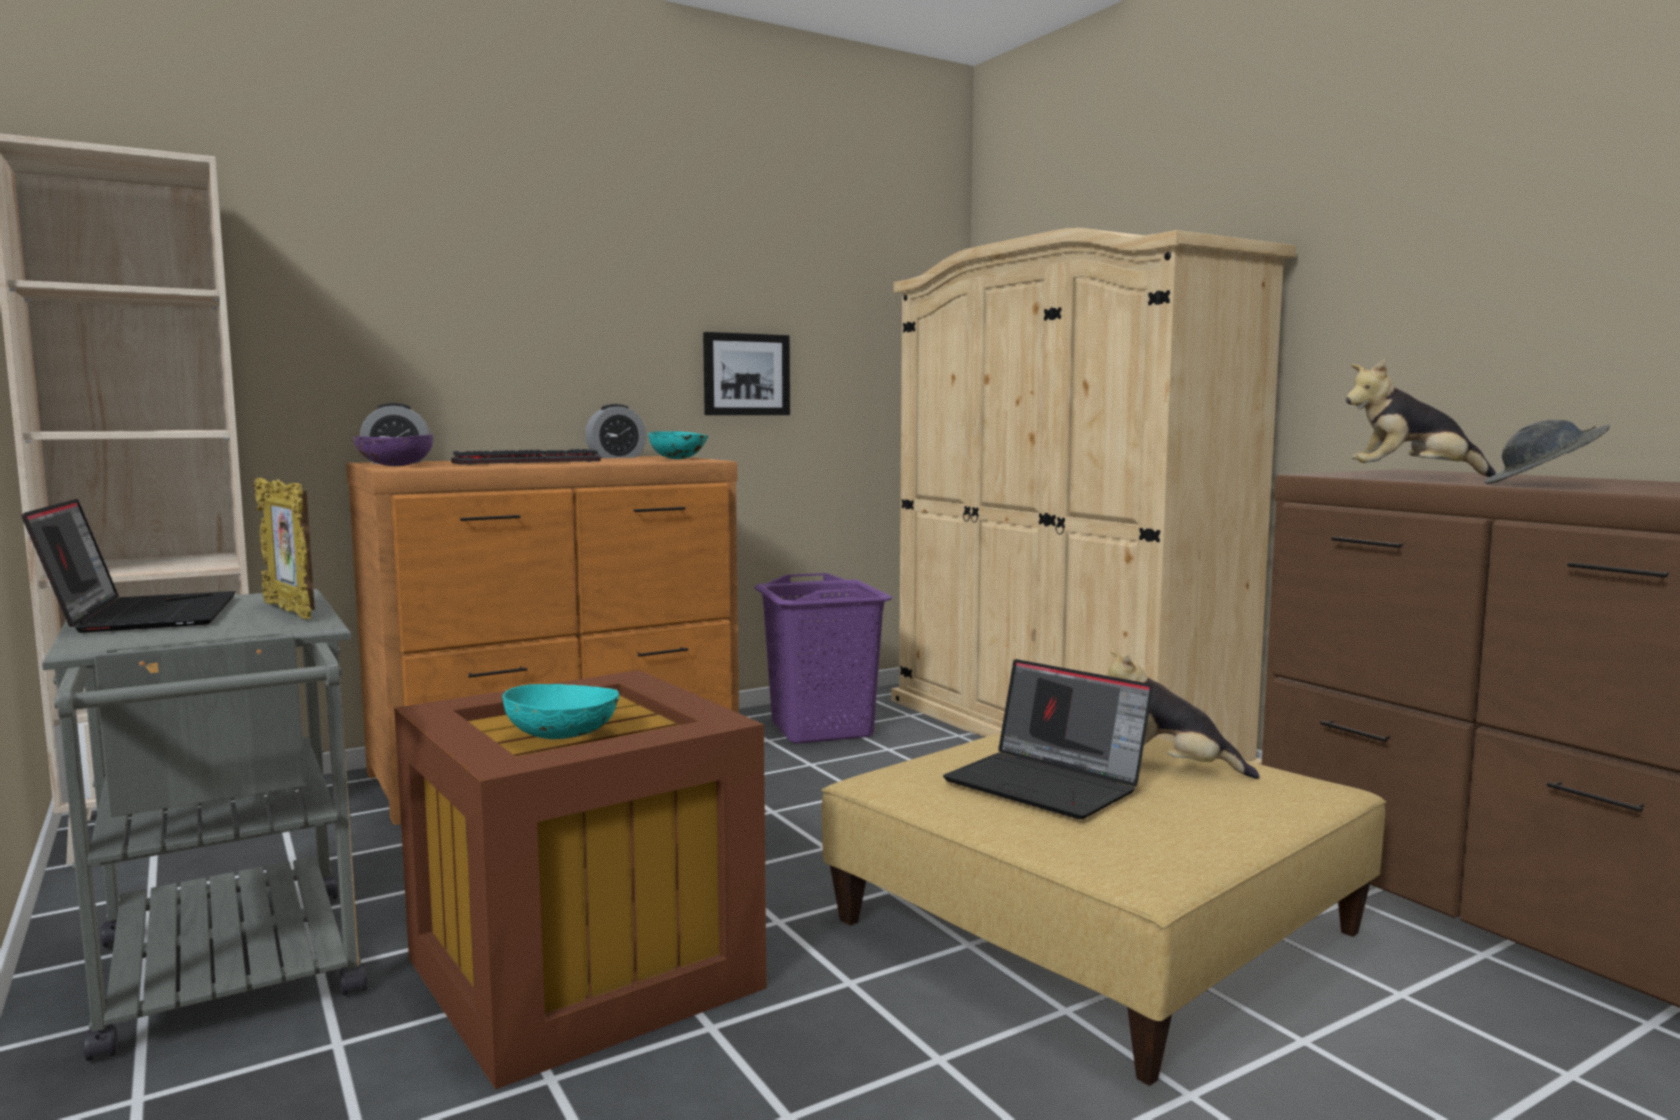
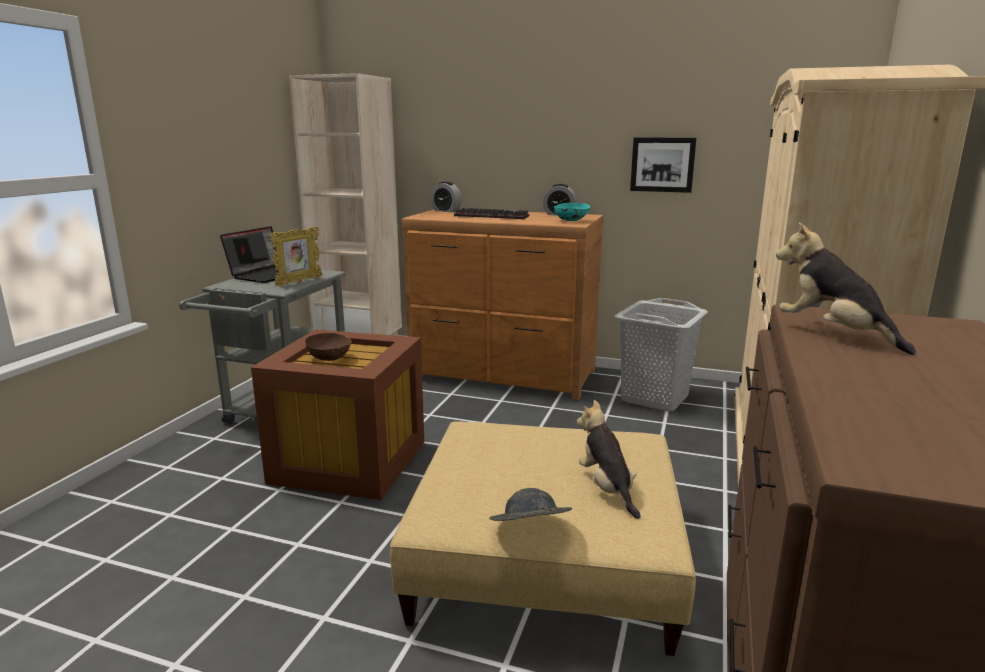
camera: 50 degrees right, 10 degrees up
(289, 612) = (298, 282): picture frame -> picture frame turned 150 degrees counterclockwise
(394, 466) = (427, 214): purple bowl -> none
(563, 736) = (330, 358): turquoise bowl -> brown bowl
(822, 729) = (655, 398): purple laundry basket -> grey laundry basket
(1048, 784) = (516, 464): laptop -> none
(1543, 484) = (857, 372): grey hat -> grey hat (529, 531)

